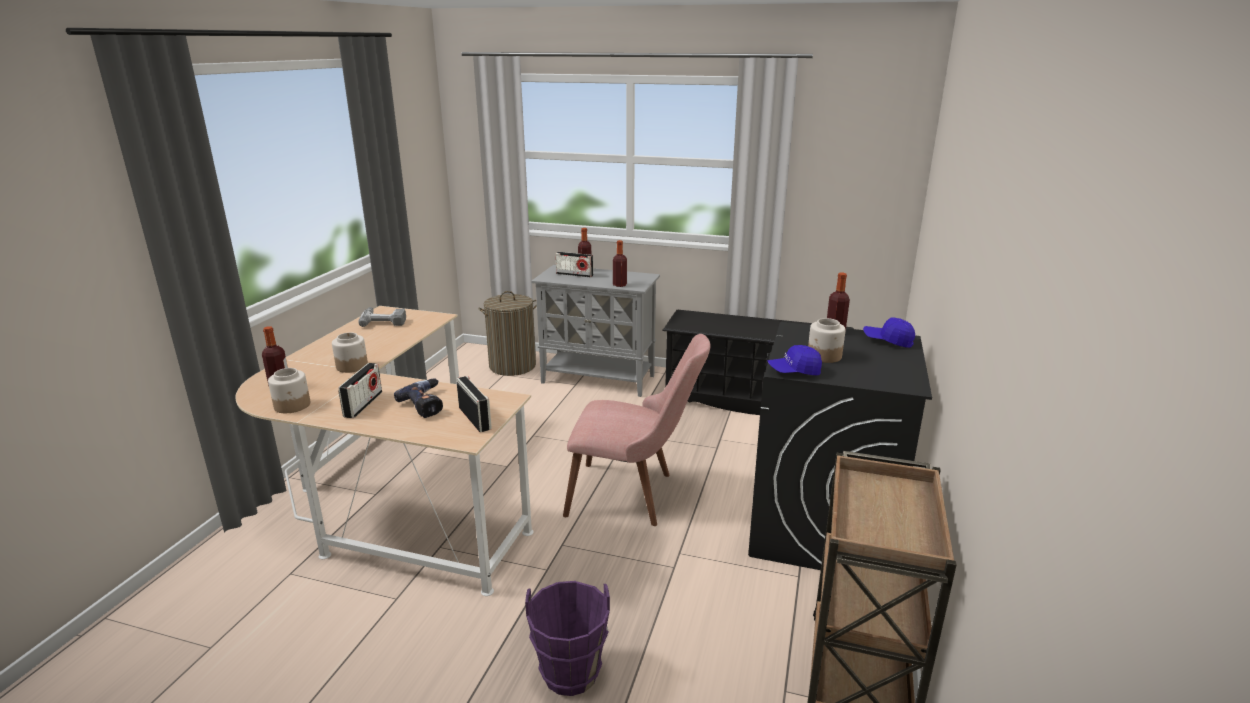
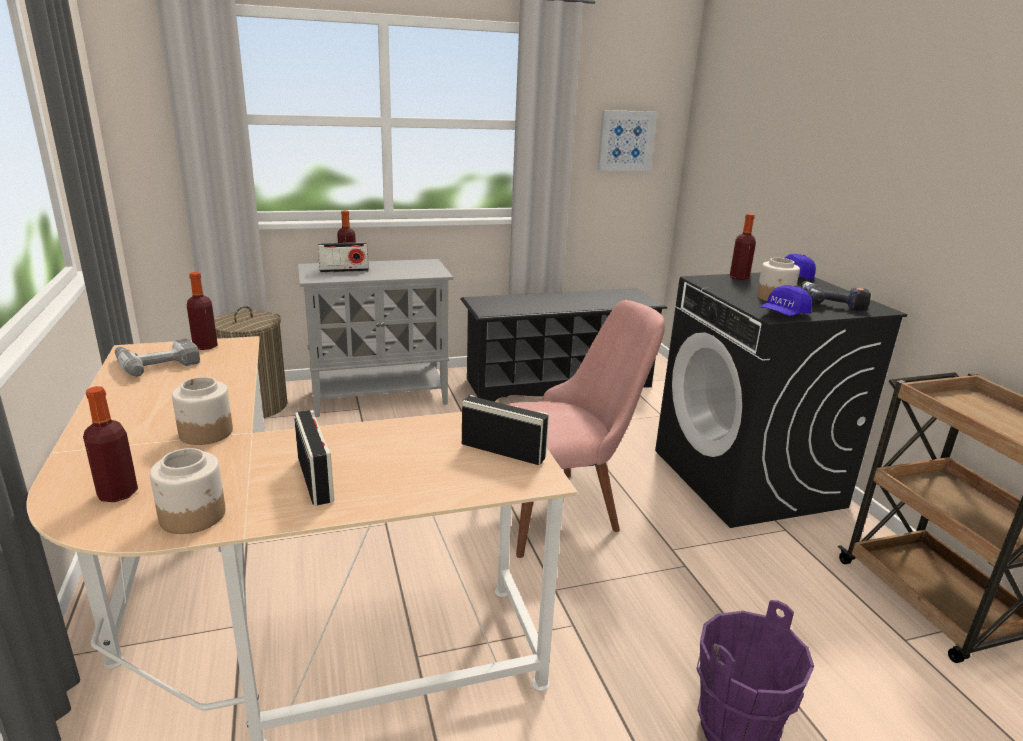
camera: 35 degrees left, 0 degrees up
(427, 404) = (411, 452): power drill -> power drill (831, 303)
(619, 285) = (415, 274): bottle -> bottle (205, 346)
(855, 182) = (625, 141): none -> picture

